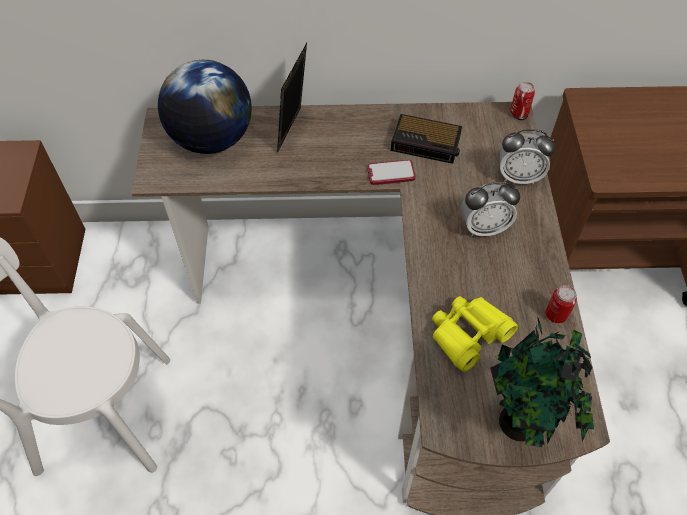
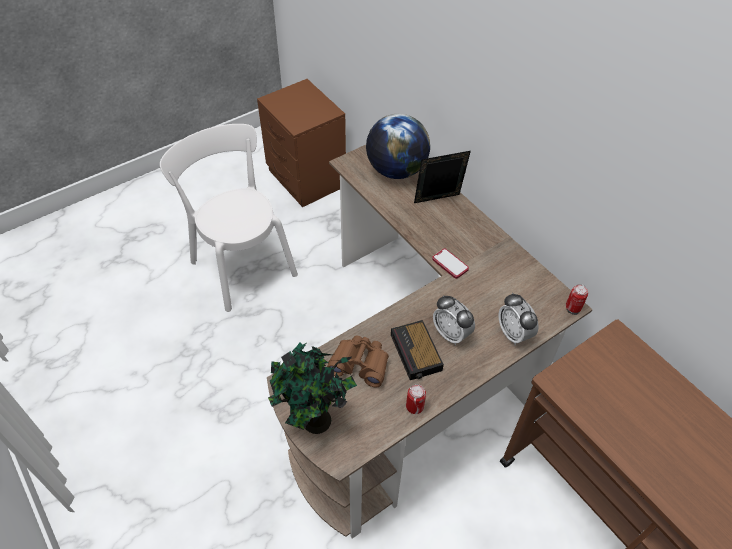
camera: 55 degrees right, 5 degrees down
(427, 143) = (493, 270): alarm clock -> alarm clock (416, 353)
(468, 334) = (360, 364): yellow binoculars -> brown binoculars

